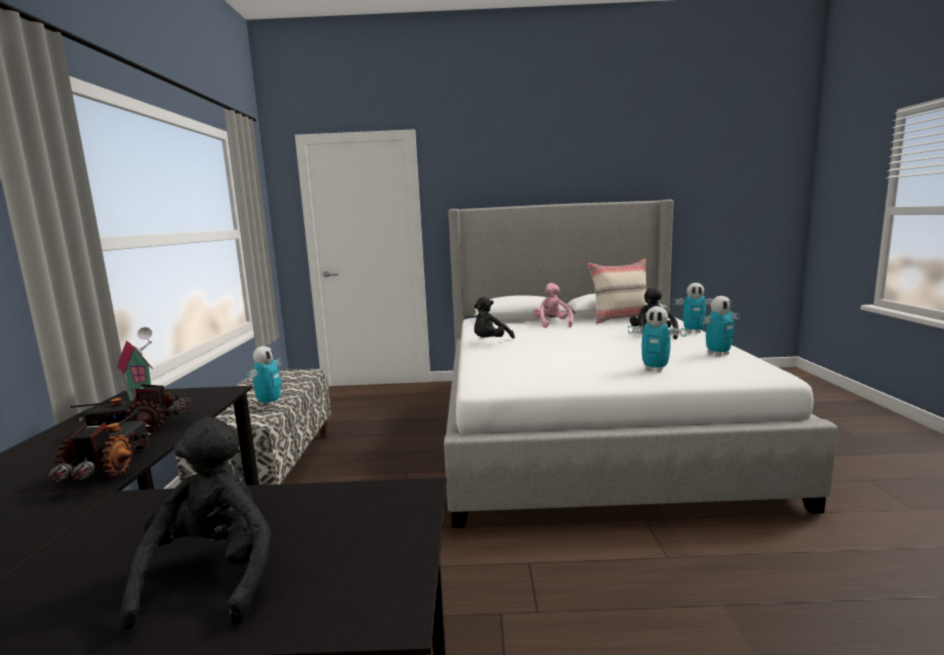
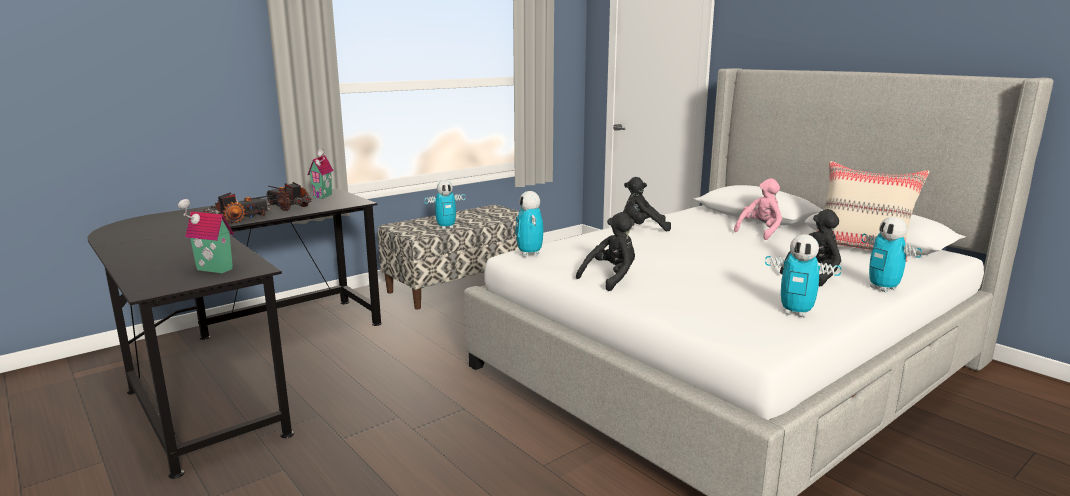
camera: 50 degrees right, 5 degrees up
(214, 576) = (160, 262): black plush toy -> black plush toy (611, 278)
(359, 528) = (212, 270): none -> toy house
(655, 369) = (672, 296): toy robot -> toy robot (529, 254)

